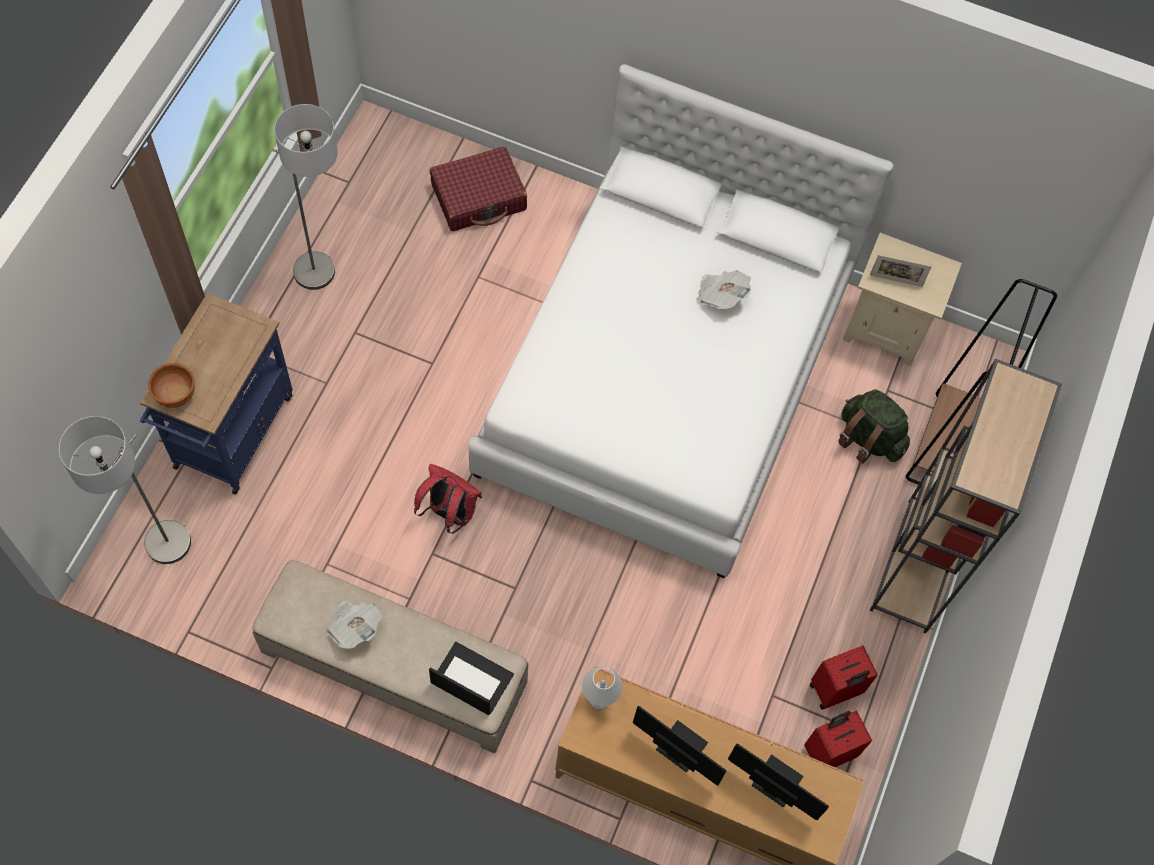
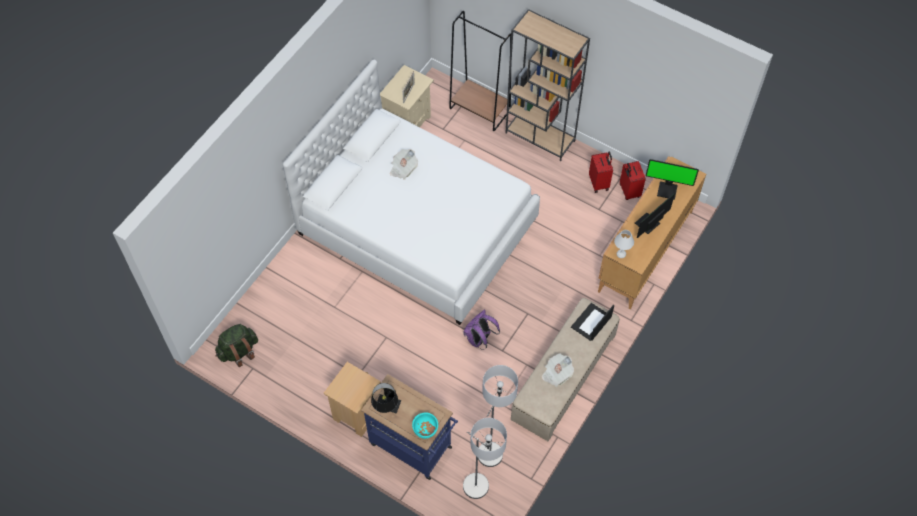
camera: 75 degrees left, 5 degrees down
(175, 395) = (425, 430): brown bowl -> turquoise bowl
(213, 330) = (386, 408): none -> black table lamp
(285, 342) = (357, 413): none -> beige nightstand
(326, 275) = (316, 387): grey floor lamp -> grey floor lamp (493, 448)
(449, 512) = (479, 339): red backpack -> purple backpack
(479, 197) = (280, 299): red suitcase -> none
(775, 783) = (667, 190): monitor -> monitor turned 120 degrees counterclockwise
(868, 438) = (468, 142): green backpack -> green backpack (239, 351)

